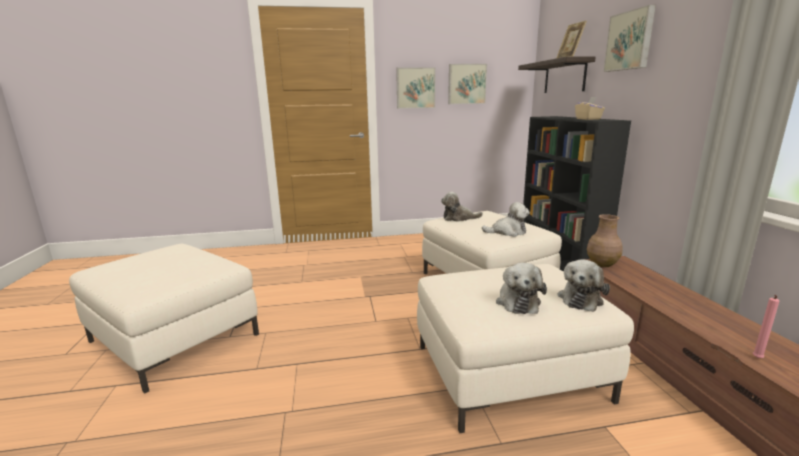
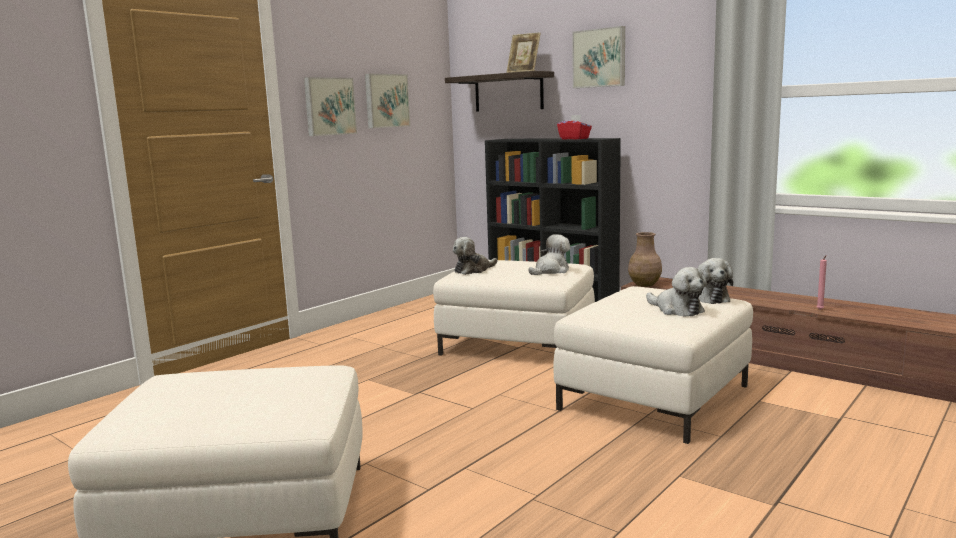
camera: 40 degrees left, 5 degrees down
(588, 119) = (574, 139): beige tissue box -> red tissue box

